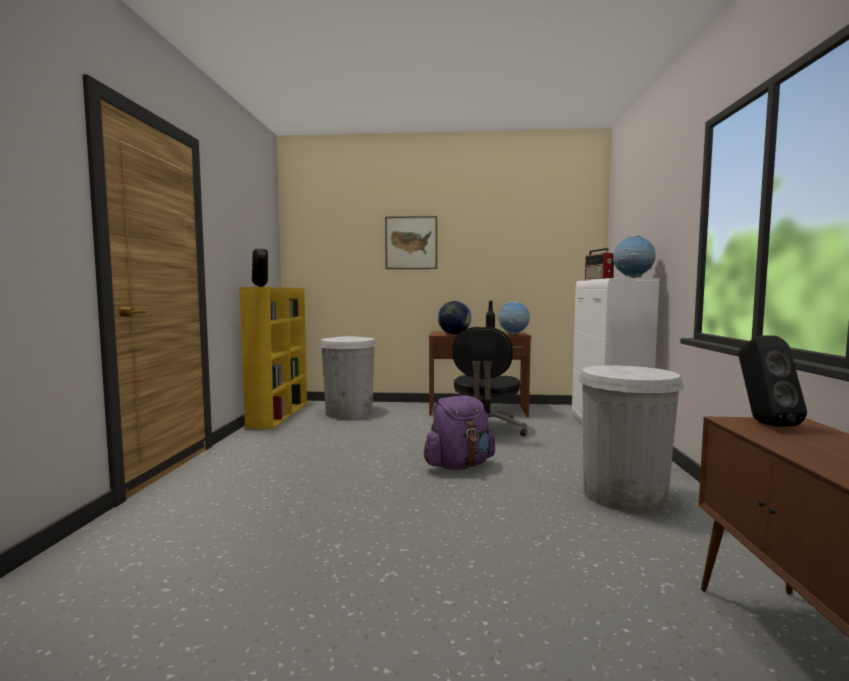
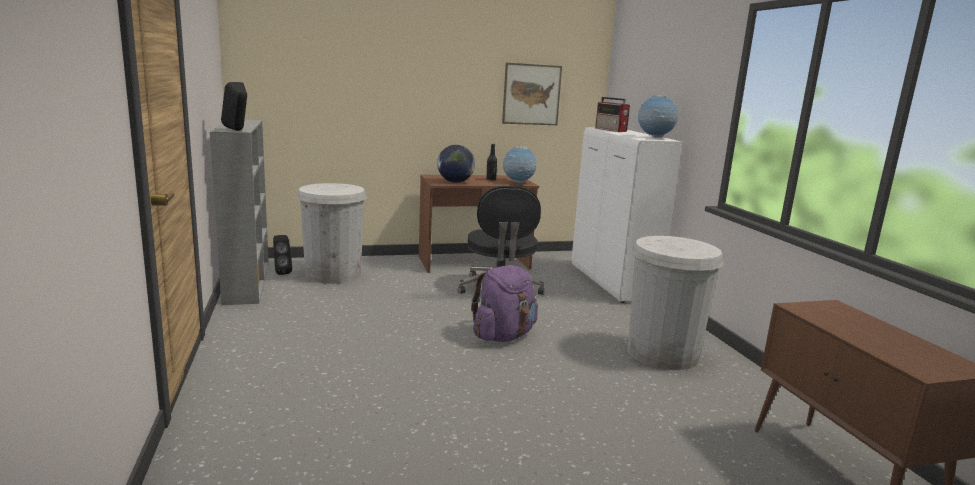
camera: 20 degrees left, 10 degrees up
(279, 414) = (247, 281): yellow bookcase -> grey bookcase
(411, 243) = (397, 67): picture -> picture (531, 94)
(763, 423) = (816, 308): black speaker -> black speaker (281, 272)

